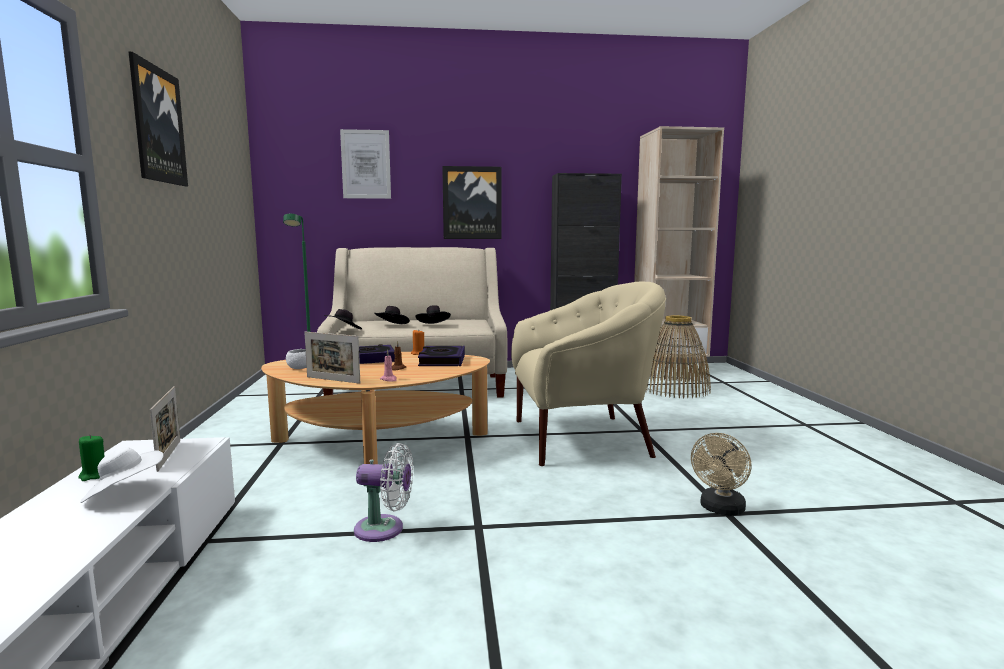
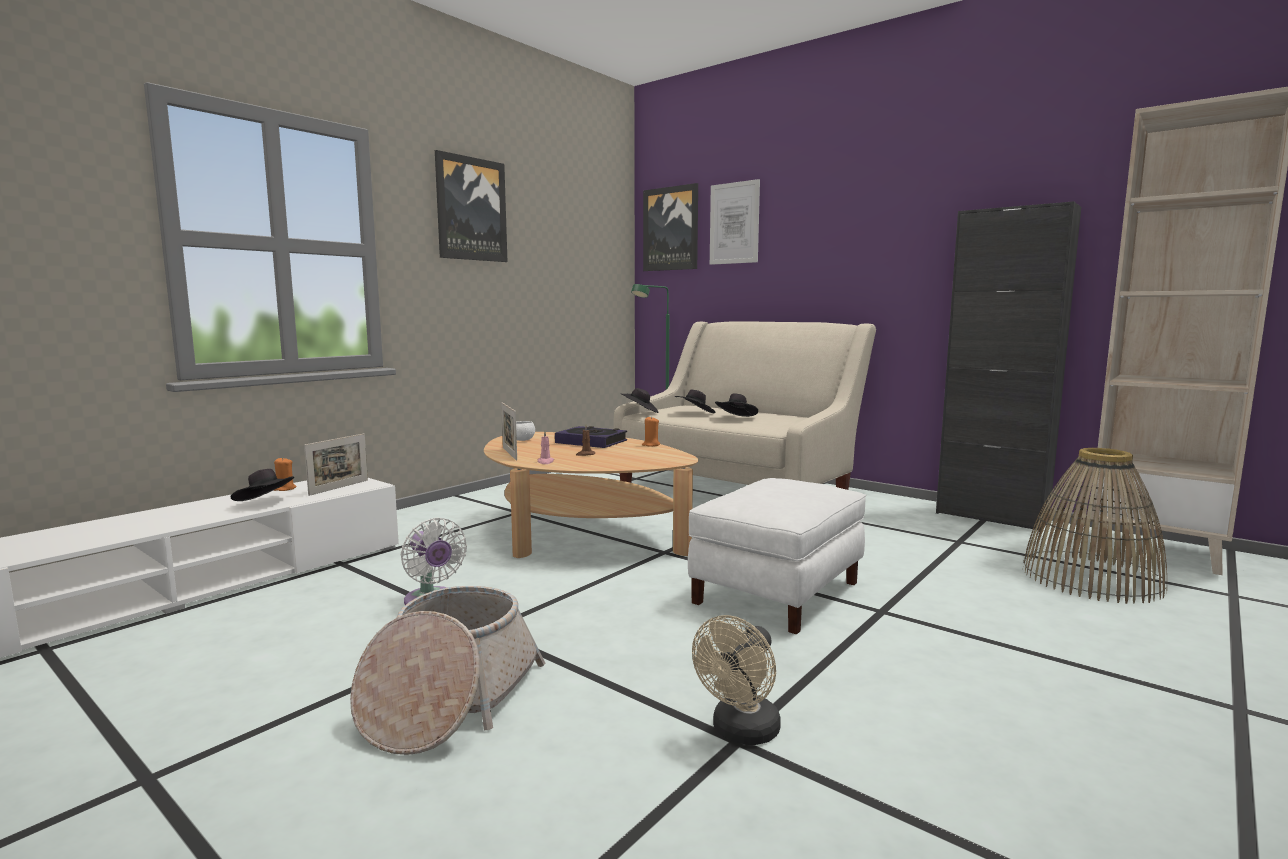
camera: 45 degrees right, 0 degrees up
(94, 475) = (284, 489): green candle -> orange candle
(124, 493) = (265, 503): white hat -> black hat
(442, 361) = (645, 455): book -> none
(472, 203) = (852, 263): picture -> picture (671, 229)
(565, 575) = (449, 699): none -> basket
(582, 438) = (778, 593): beige armchair -> white ottoman
(720, 509) = (741, 732): beige fan -> beige fan turned 45 degrees counterclockwise

